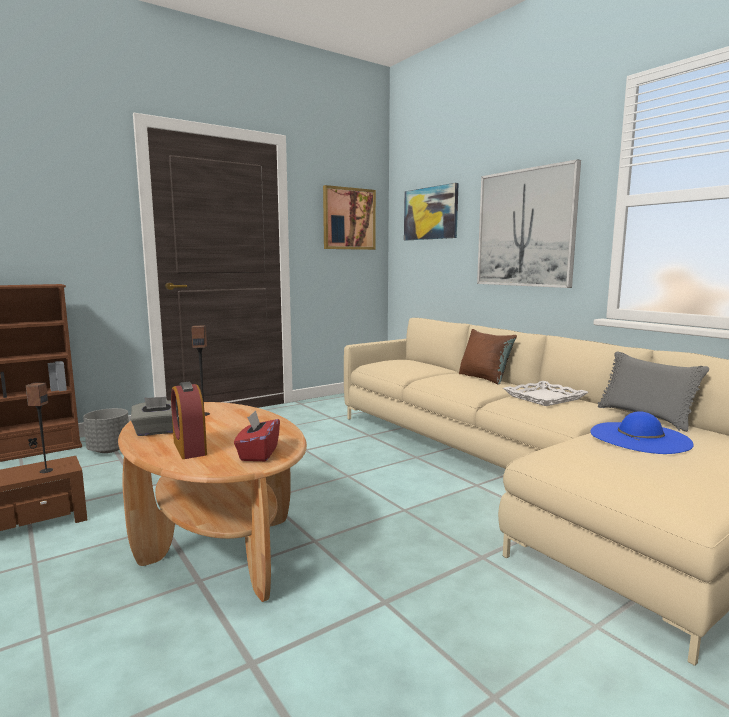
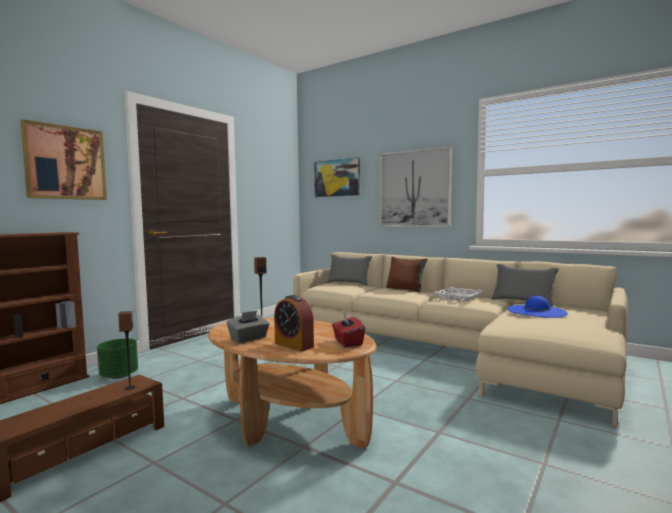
camera: 20 degrees left, 5 degrees down
(109, 450) = (119, 376): grey planter -> green planter
(349, 219) = (274, 181): picture -> picture (65, 163)
(420, 362) = (348, 283): none -> grey pillow

